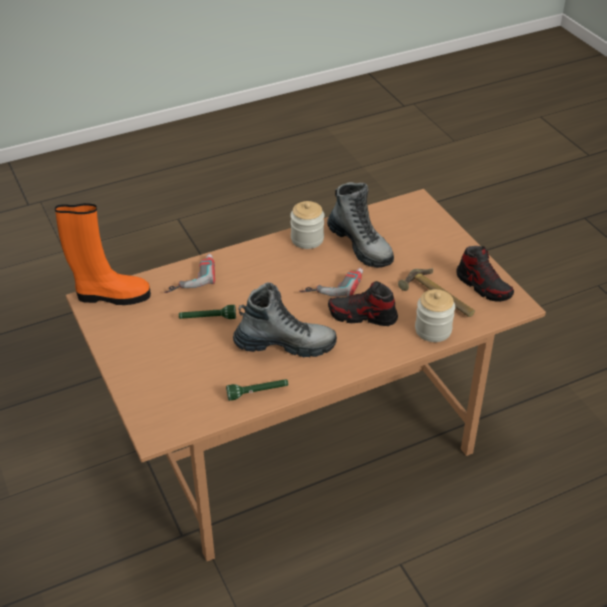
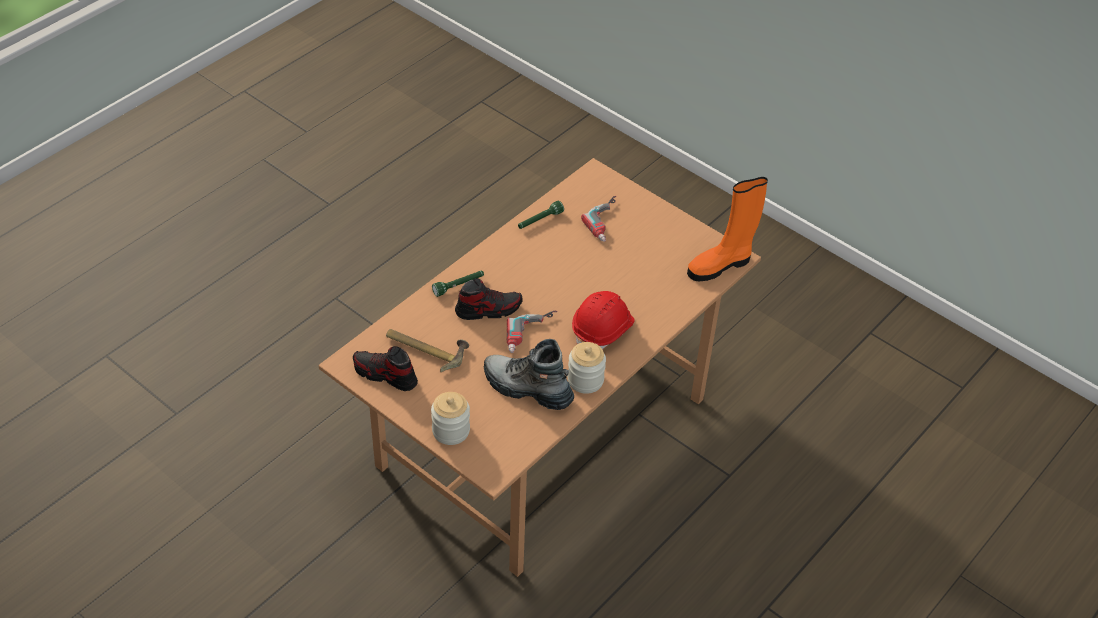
camera: 155 degrees right, 5 degrees up
(190, 277) = (668, 304): power drill -> power drill (608, 222)
(207, 318) = (622, 269): green flashlight -> green flashlight (459, 286)
(265, 271) = (603, 330): none -> red hard hat
(285, 344) = (541, 264): boot -> none
(433, 330) = (419, 314): jar -> jar (451, 430)

